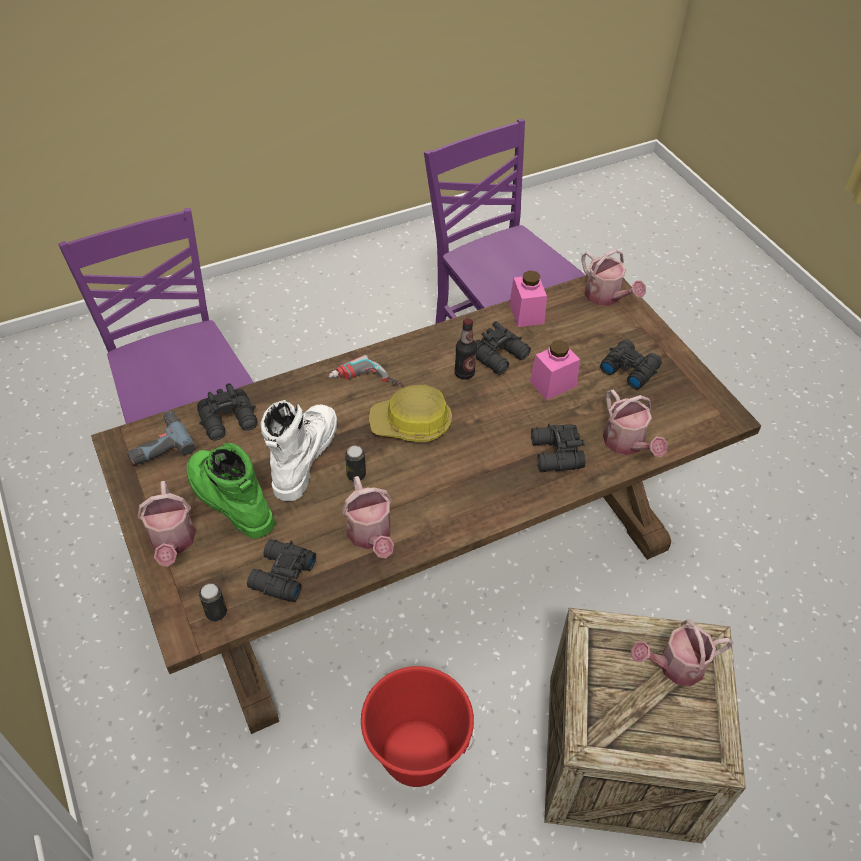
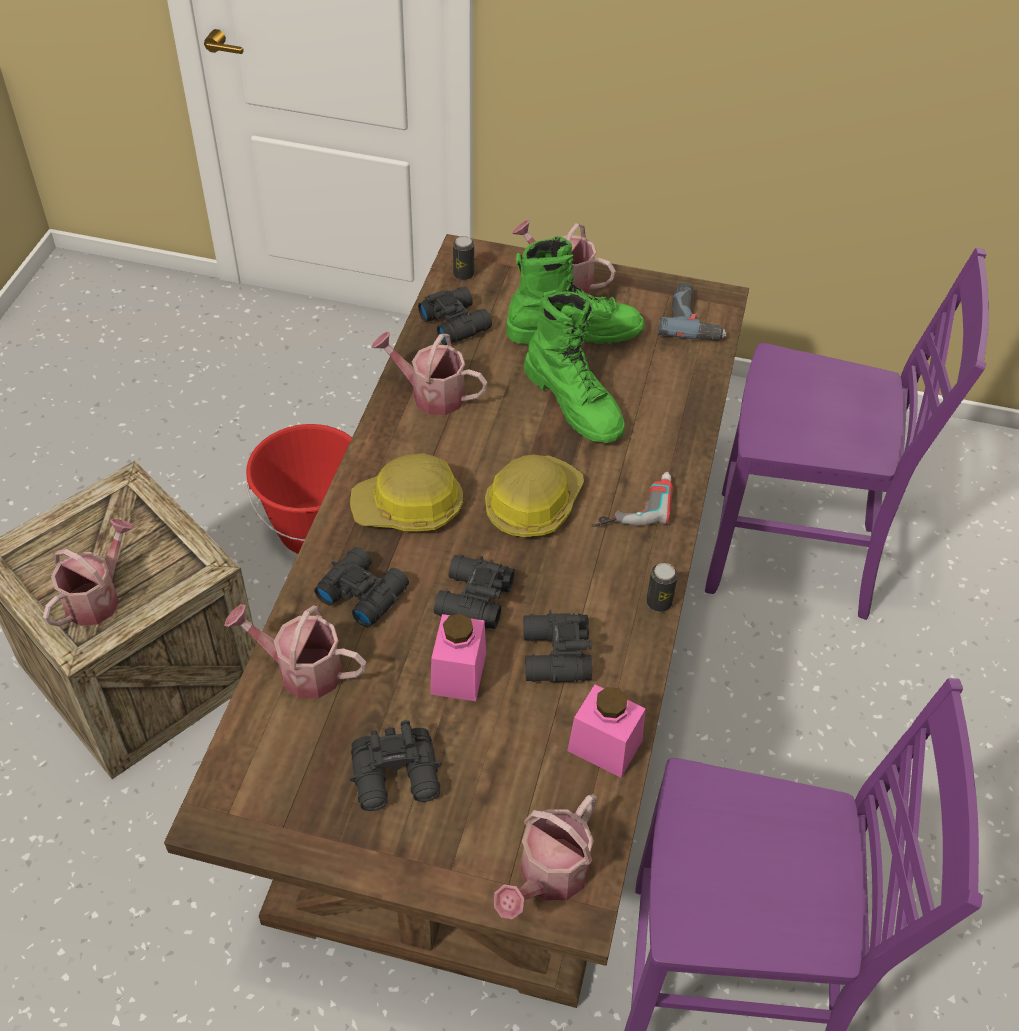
camera: 130 degrees right, 0 degrees up
(230, 421) = (677, 377): black binoculars -> black binoculars (472, 600)
(303, 456) = (575, 402): white boot -> green boot
(356, 475) = (511, 425): can -> can (659, 602)
(464, 373) = (561, 600): bottle -> none
(476, 477) = (409, 508): none -> hard hat
(606, 297) = (548, 878): watering can -> watering can turned 60 degrees counterclockwise

